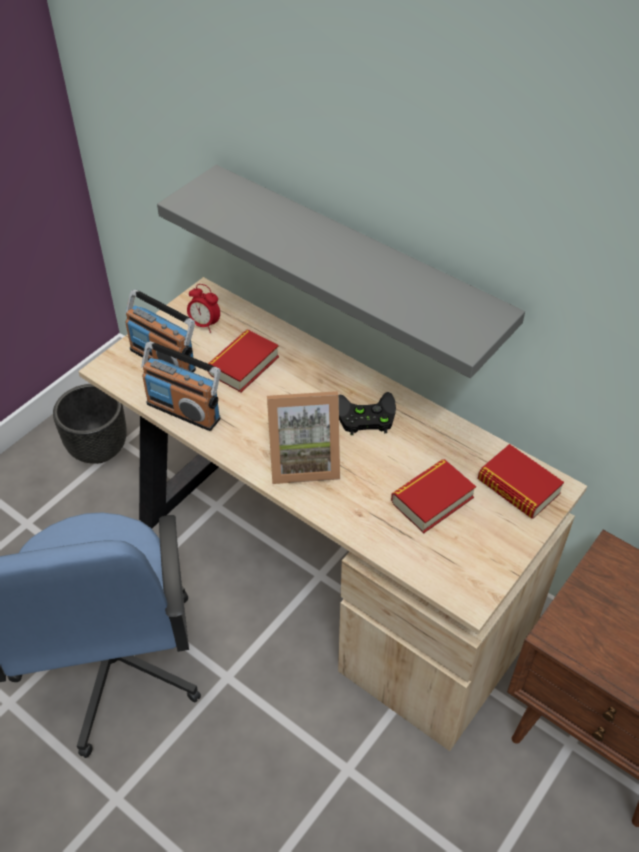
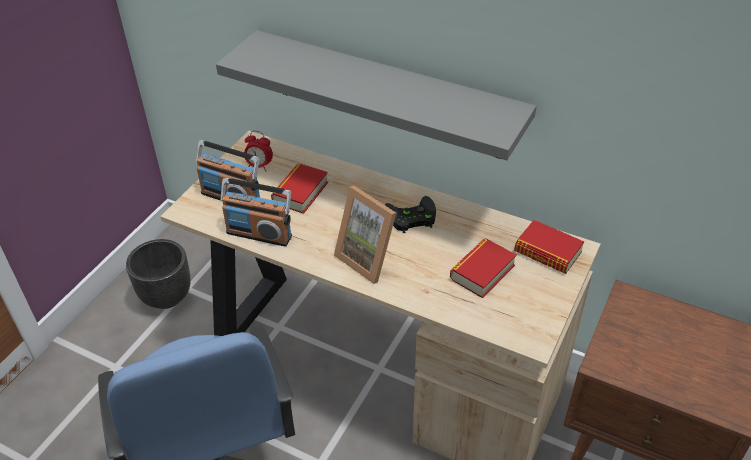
camera: 10 degrees left, 5 degrees down
(303, 460) = (370, 258): picture frame -> picture frame turned 60 degrees clockwise

